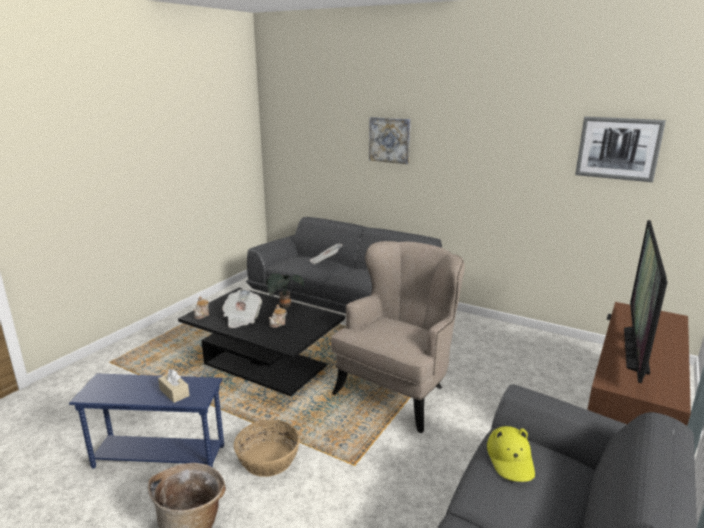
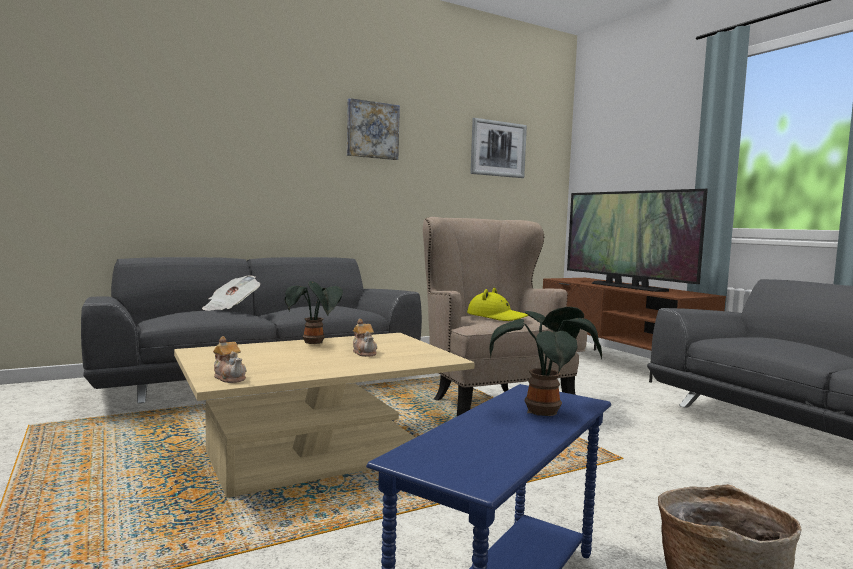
camera: 60 degrees left, 15 degrees down
(174, 392) = (543, 411): beige tissue box -> potted plant
(242, 318) = (304, 363): newspaper -> none
(265, 365) = (321, 454): black coffee table -> beige coffee table
(267, 459) = (577, 504): basket -> none
(390, 140) = (268, 133): picture -> picture (372, 130)
(511, 459) = (761, 338): yellow hat -> yellow hat (496, 317)

